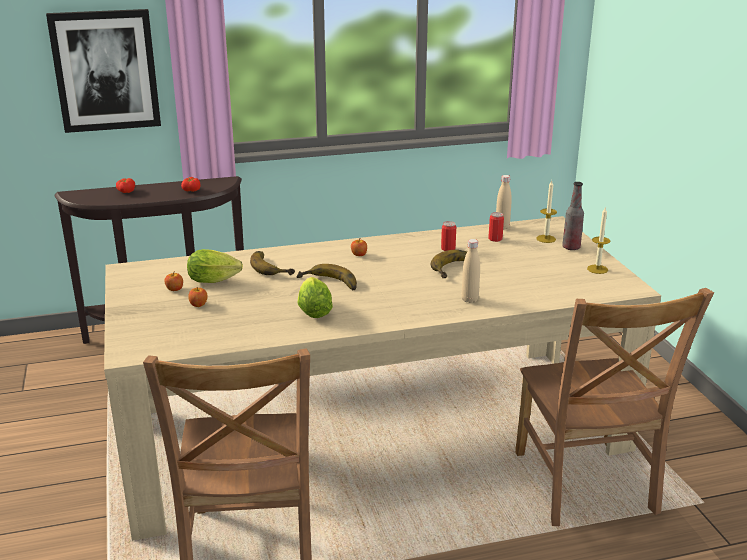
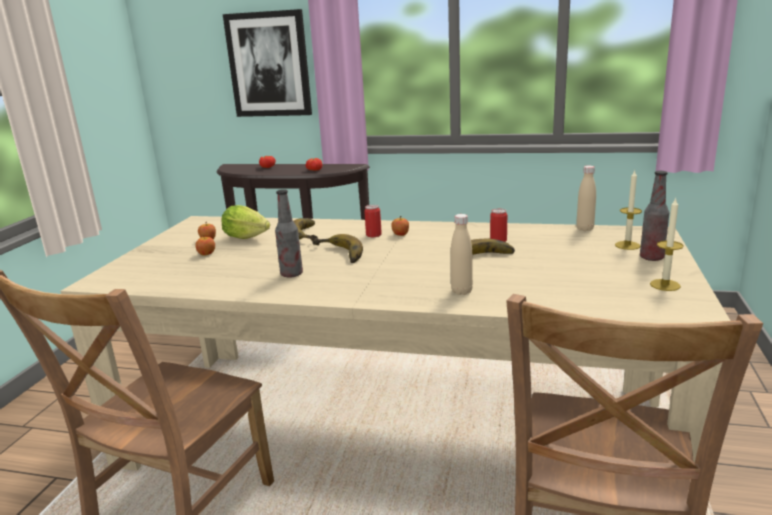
camera: 30 degrees right, 5 degrees down
(314, 310) = (291, 274): lettuce -> bottle
(495, 239) = (563, 238): can -> can (373, 235)

